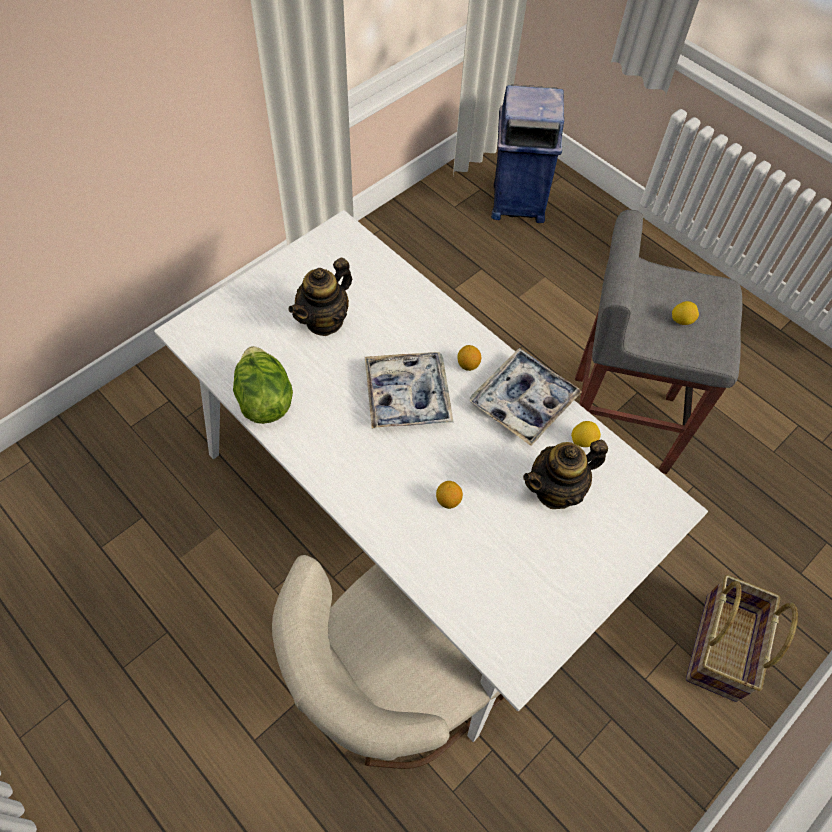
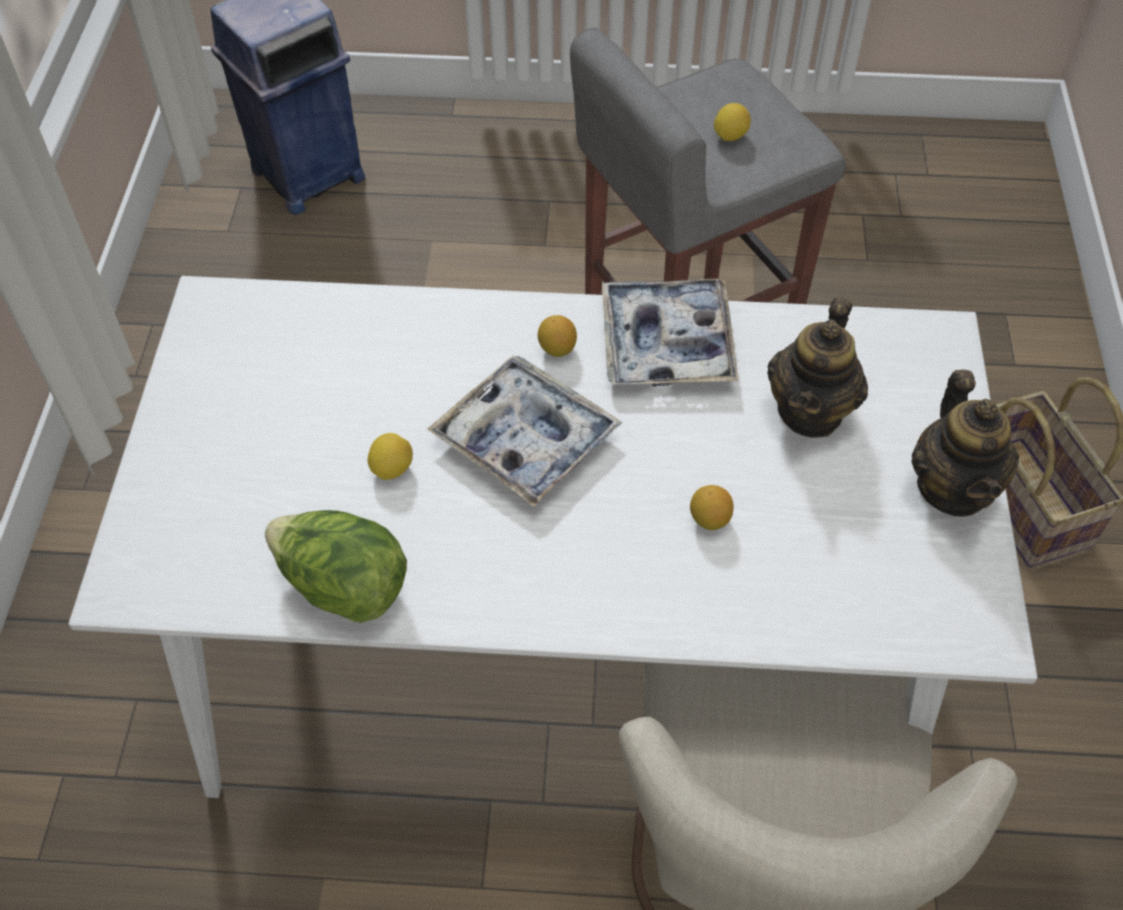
camera: 40 degrees left, 5 degrees down
(324, 320) = (313, 428): teapot -> teapot (952, 488)
(583, 440) = (777, 336): lemon -> lemon (392, 469)

